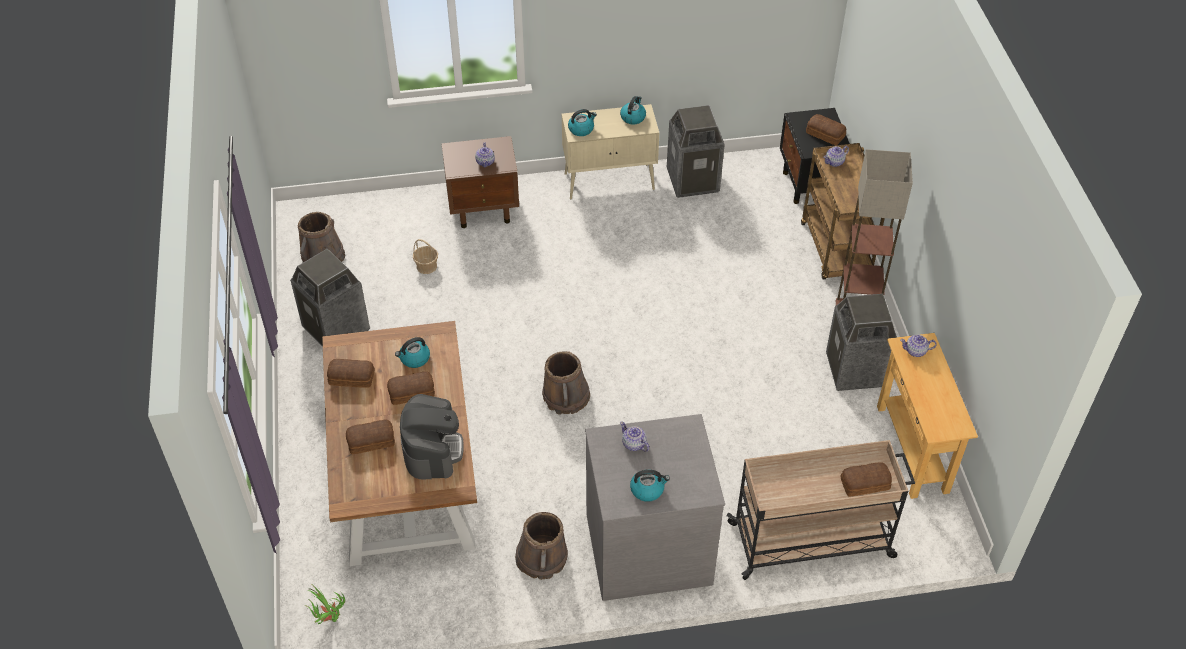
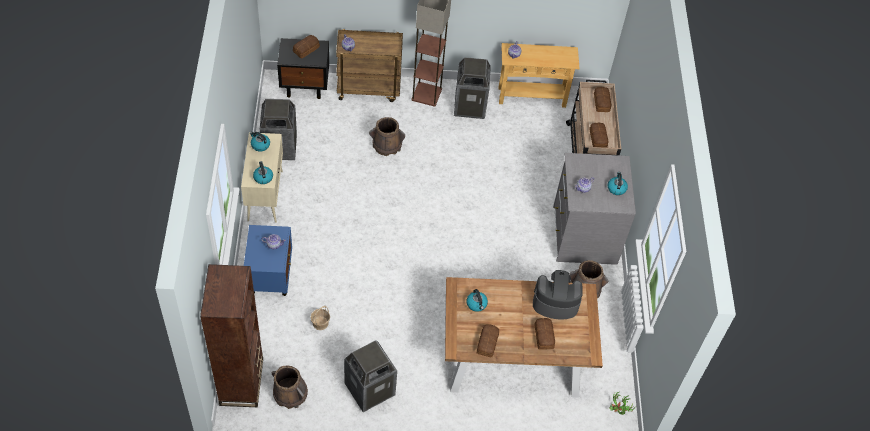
camera: 85 degrees left, 5 degrees up
(334, 212) = (242, 382): none -> brown bookcase
(411, 392) = (505, 309): bread -> bread (597, 139)
(484, 209) = (270, 278): brown nightstand -> blue nightstand
(566, 396) = (462, 256): brown bucket -> brown bucket (387, 145)

